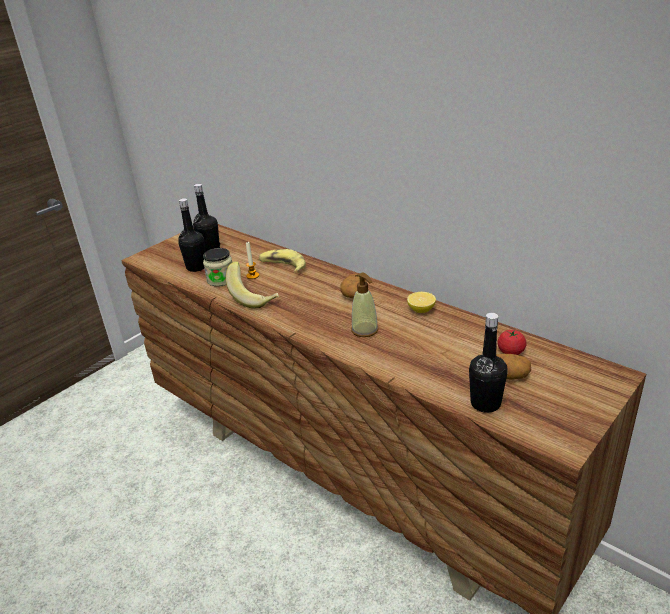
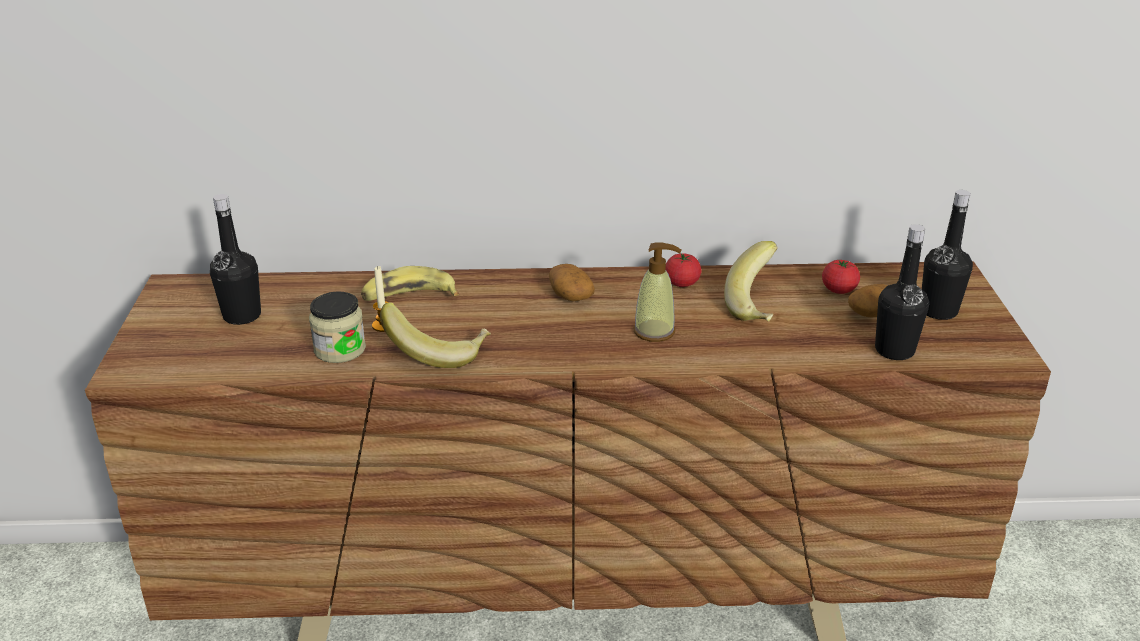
camera: 45 degrees left, 0 degrees up
(196, 267) = (263, 347): black bottle -> black bottle (938, 311)
(421, 310) = (682, 283): lemon -> tomato
(444, 341) = (759, 306): none -> banana

